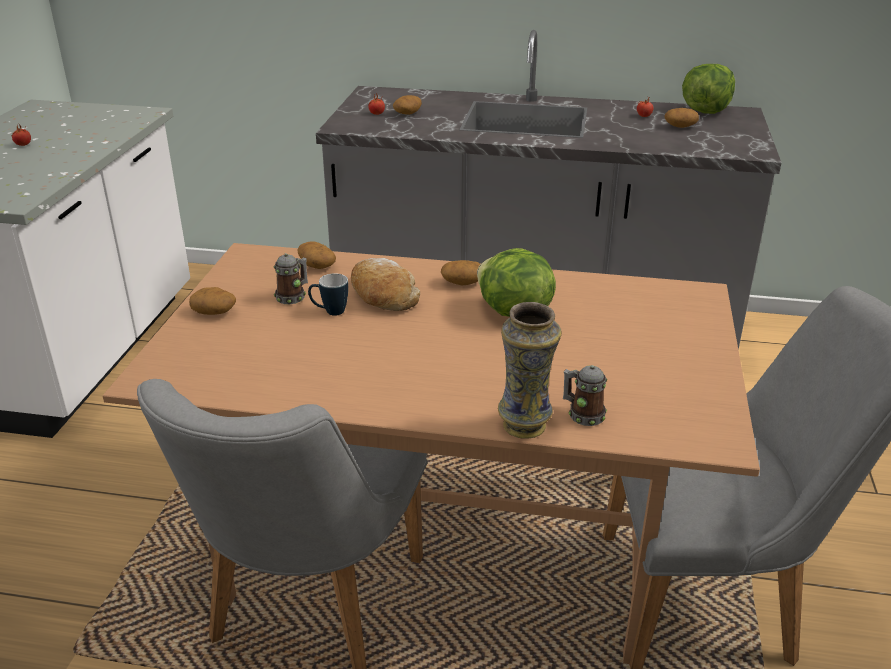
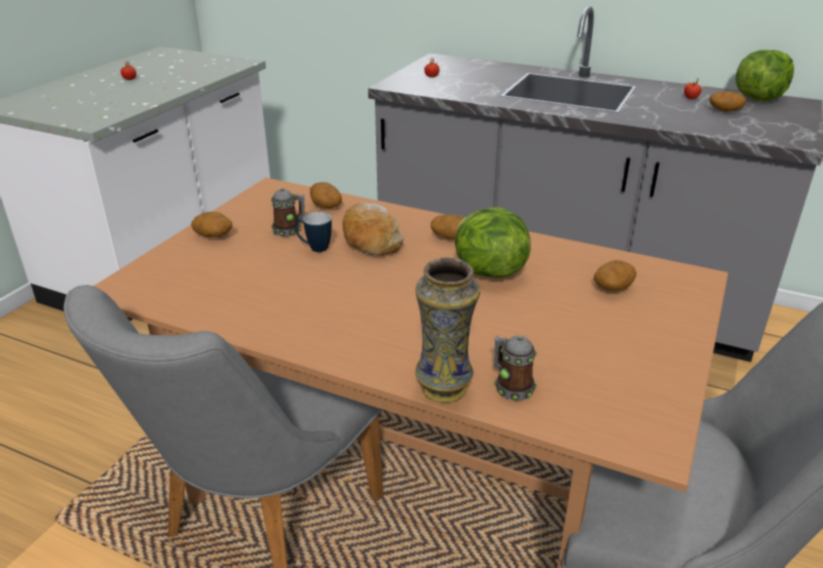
camera: 15 degrees right, 0 degrees up
(407, 114) = (459, 79): potato -> potato (613, 287)

